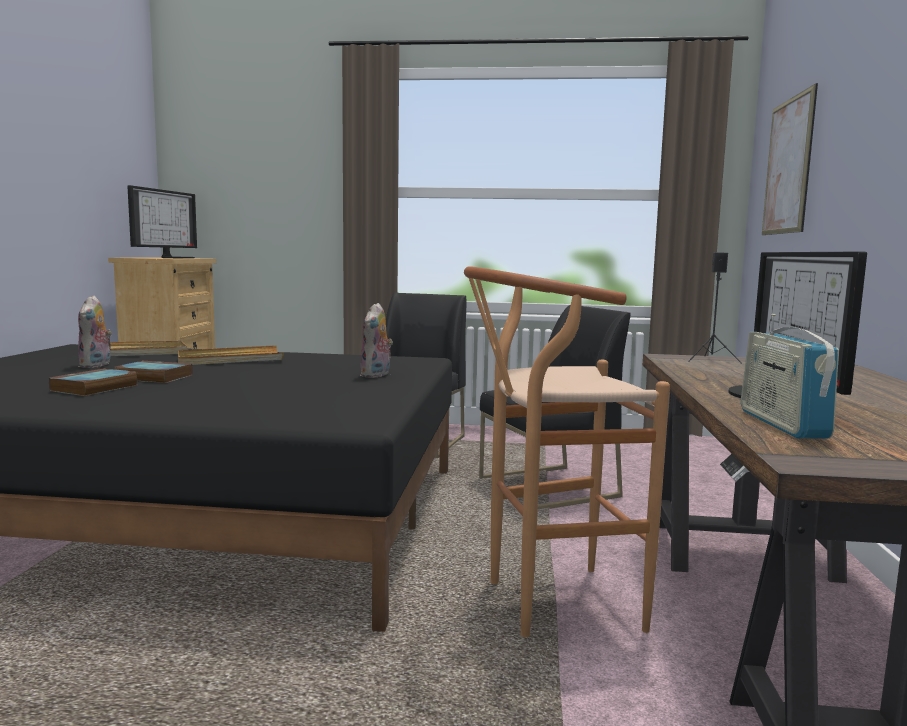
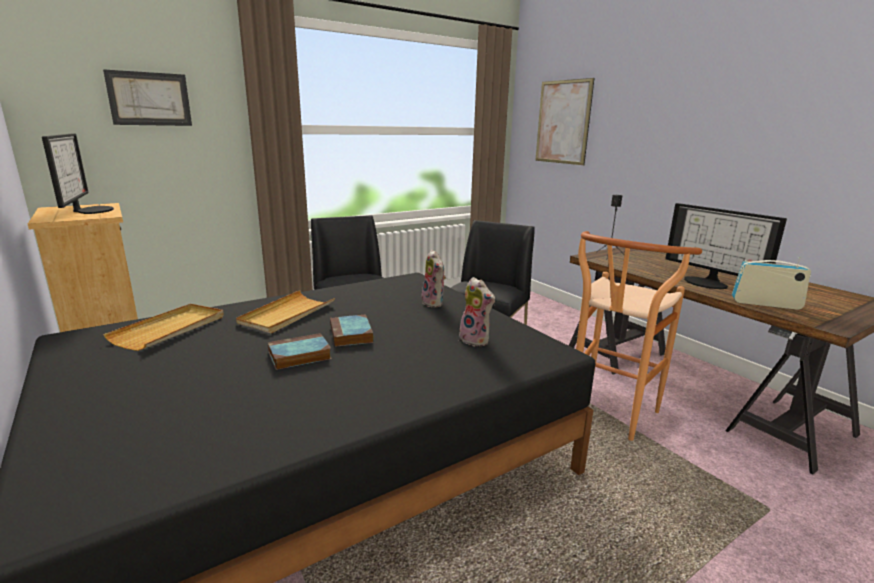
camera: 40 degrees left, 10 degrees up
(94, 388) = (298, 386): book -> book (351, 335)
(96, 365) = (193, 357): plush toy -> plush toy (476, 340)
(262, 163) = (149, 99): none -> picture
(782, 424) = (765, 303): radio -> radio turned 150 degrees clockwise

